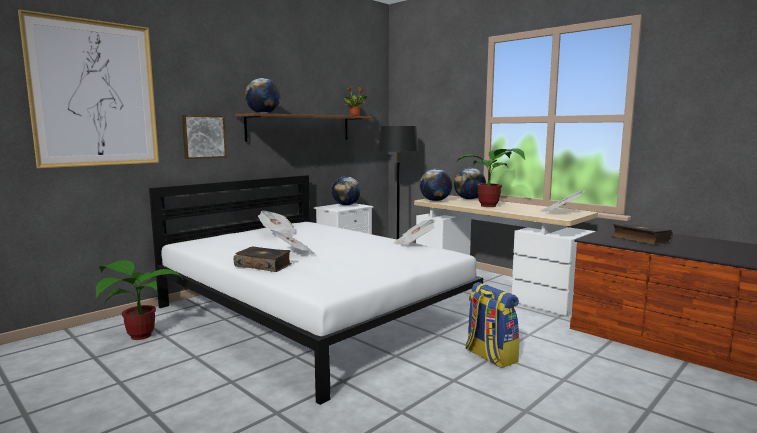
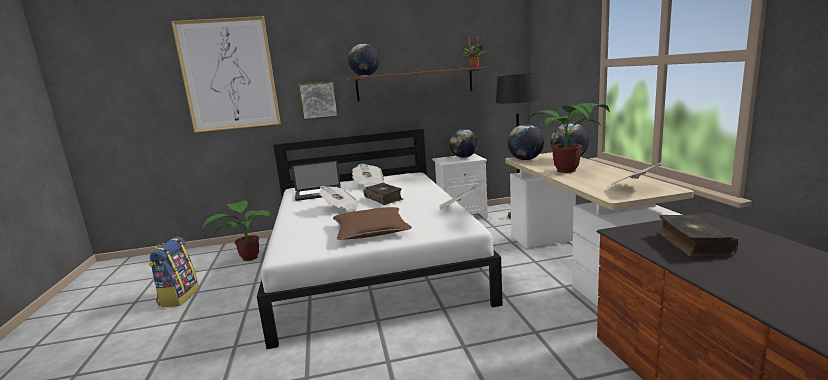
camera: 35 degrees right, 5 degrees up
(232, 245) = (318, 194): none -> laptop
(263, 265) = (299, 218): book -> book (384, 198)
(370, 265) = (371, 230): none -> brown pillow
(490, 356) = (456, 346): backpack -> backpack (178, 297)

